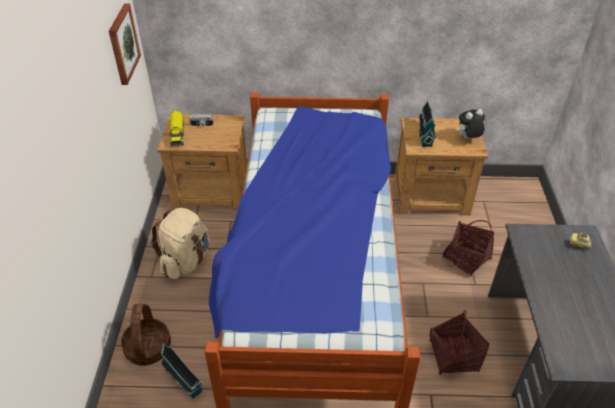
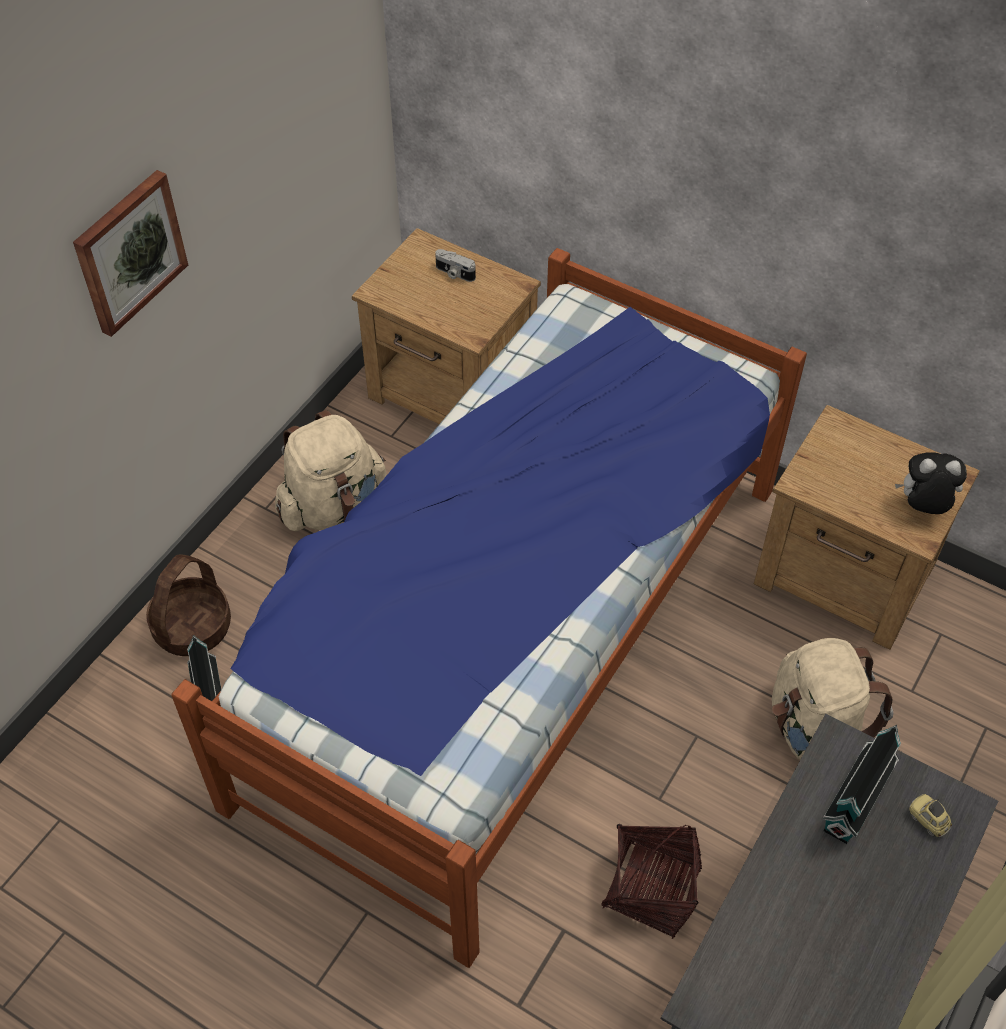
camera: 30 degrees right, 10 degrees up
(123, 44) = (322, 104): picture -> picture (129, 252)
(177, 133) = (403, 275): toy truck -> none
(425, 134) = (845, 460): toy house -> toy house (857, 797)
(466, 258) = (813, 730): basket -> beige backpack

